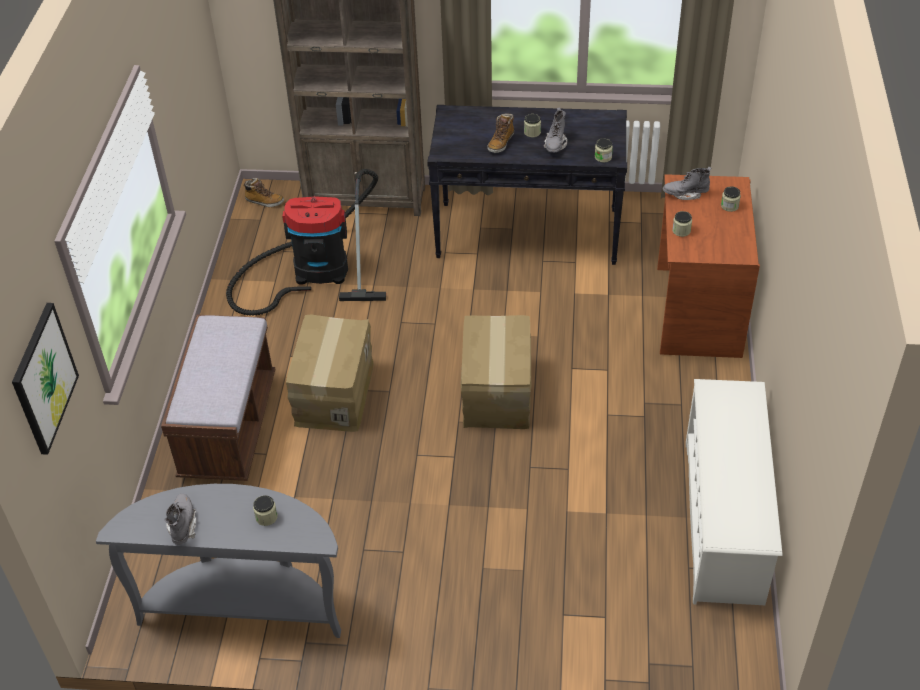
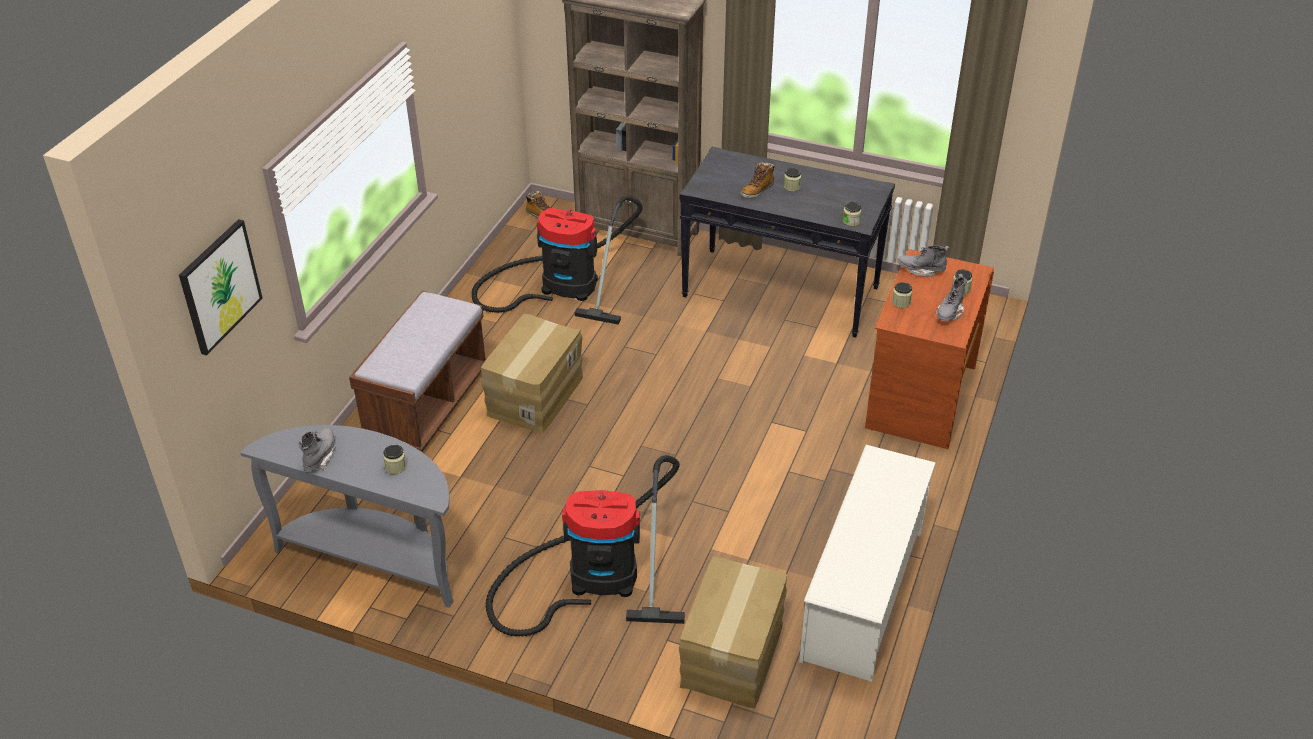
camera: 15 degrees right, 5 degrees down
(469, 569) = (595, 577): none -> vacuum cleaner
(498, 393) = (689, 429): cardboard box -> cardboard box (733, 655)
(555, 145) = (809, 202): grey boot -> grey boot (949, 313)

